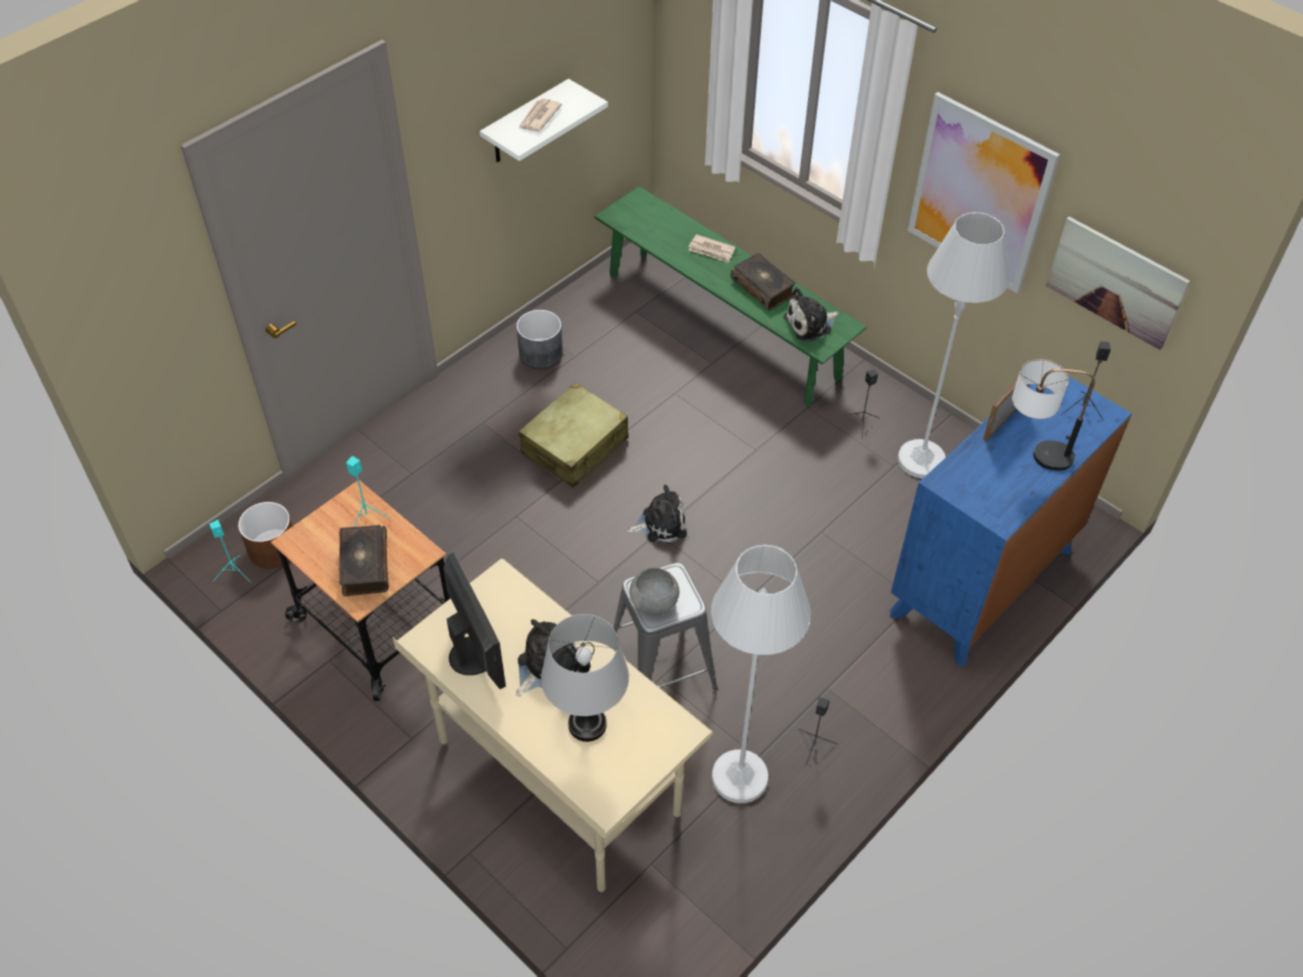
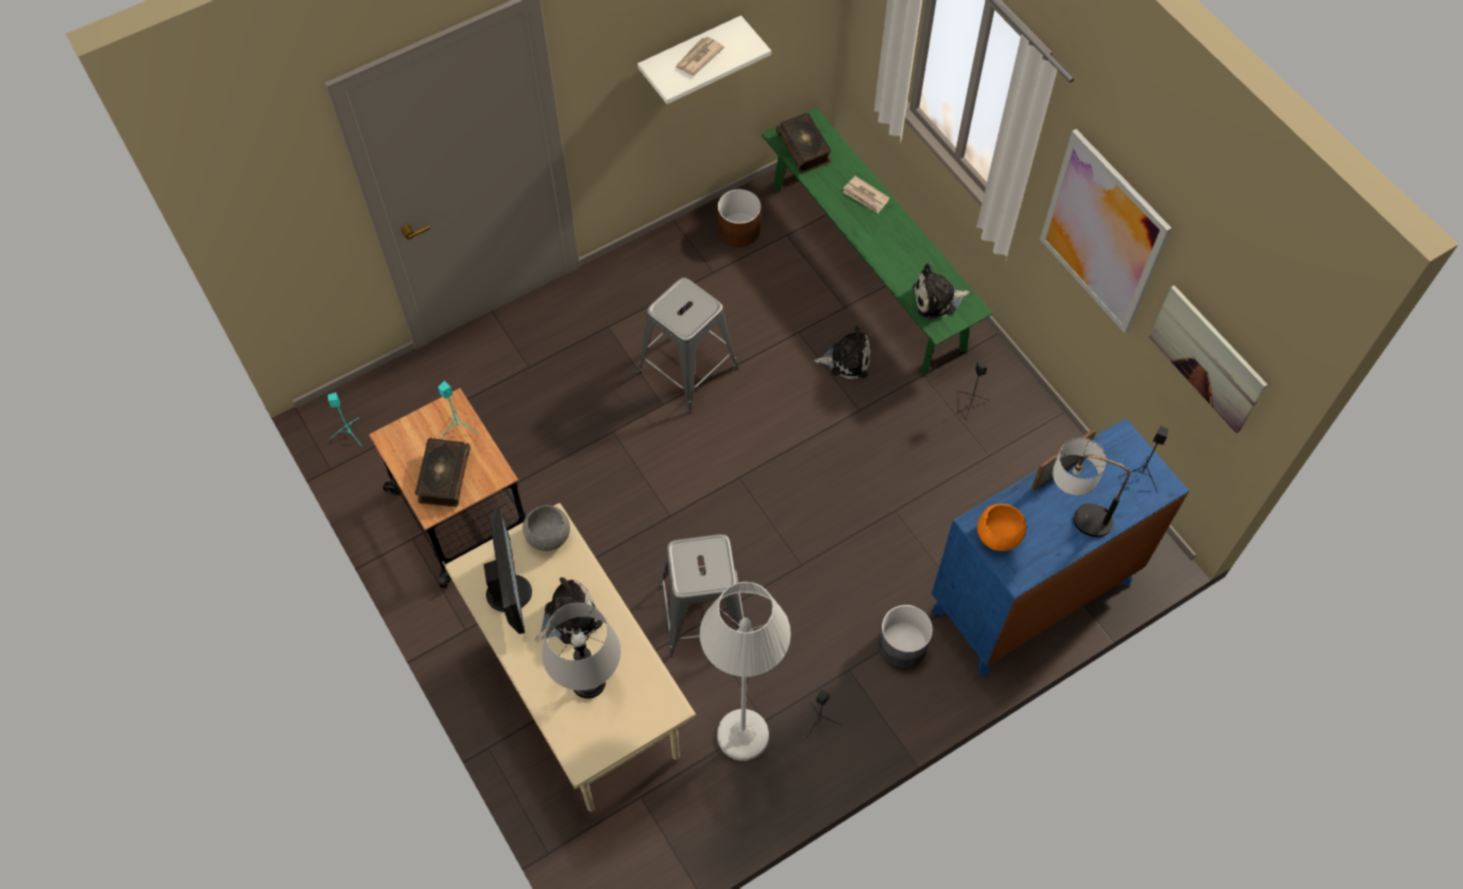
camera: 15 degrees right, 10 degrees up
(273, 548) = (388, 417): brown planter -> brown planter (739, 229)
(540, 354) = (681, 263): grey planter -> grey planter (902, 645)
(575, 446) = (687, 370): beige suitcase -> grey stool
(653, 602) = (690, 569): grey bowl -> grey bowl (548, 535)
(661, 523) = (745, 468): plush toy -> plush toy (847, 360)
(763, 287) = (903, 249): book -> book (804, 148)
(921, 460) = (1016, 455): white floor lamp -> none
(967, 487) = (998, 535): none -> orange bowl

